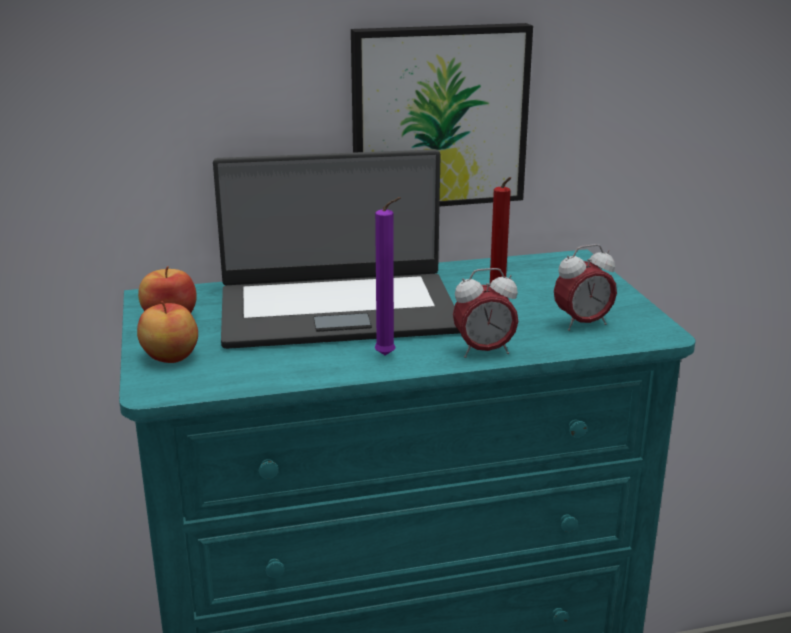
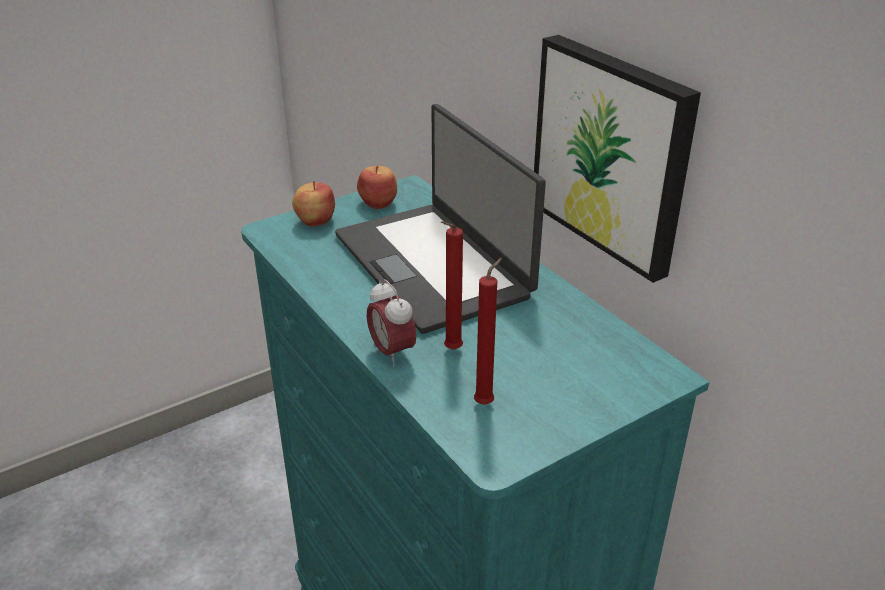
camera: 70 degrees right, 10 degrees up
(388, 356) = (358, 306): purple candle -> none
(582, 324) = (486, 402): alarm clock -> red candle

